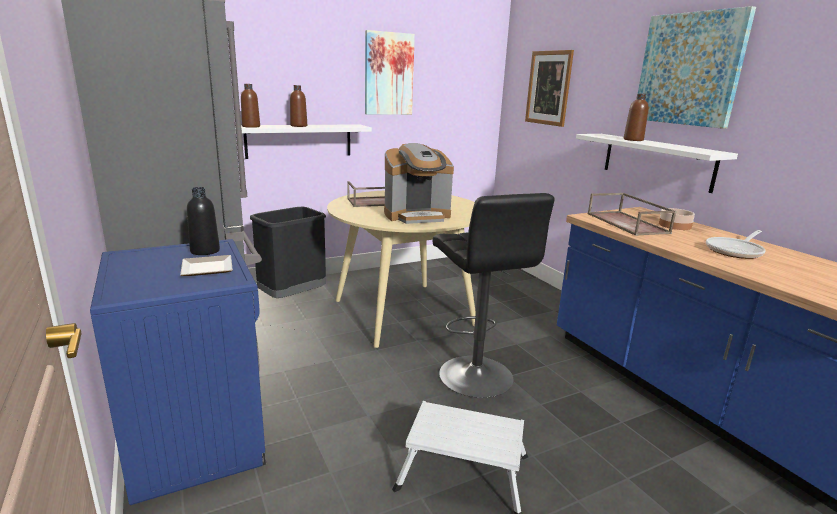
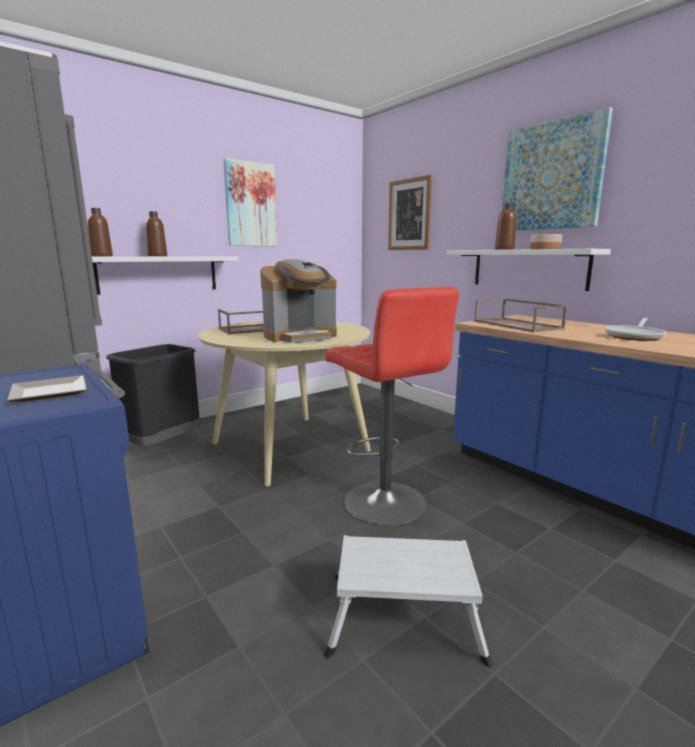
camera: 10 degrees left, 5 degrees down
(205, 251) = (47, 376): black bottle -> none
(475, 376) = (384, 503): black stool -> red stool
(674, 225) = (560, 324): bowl -> bowl (544, 249)

